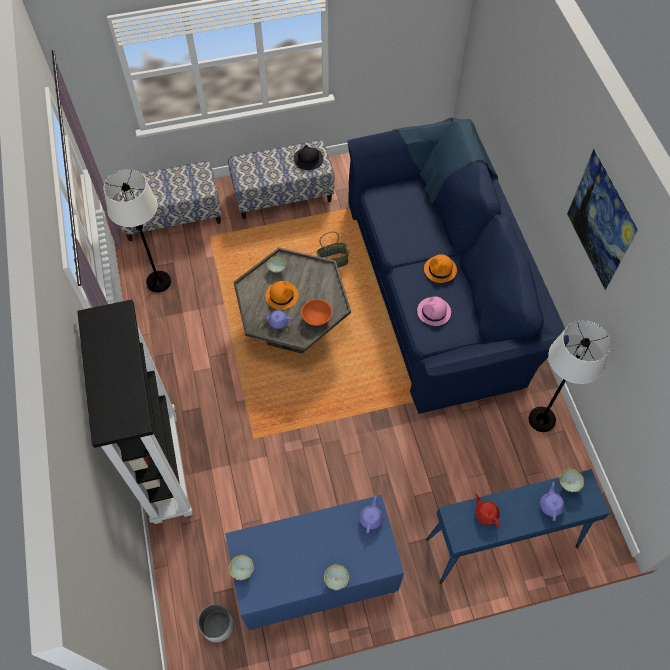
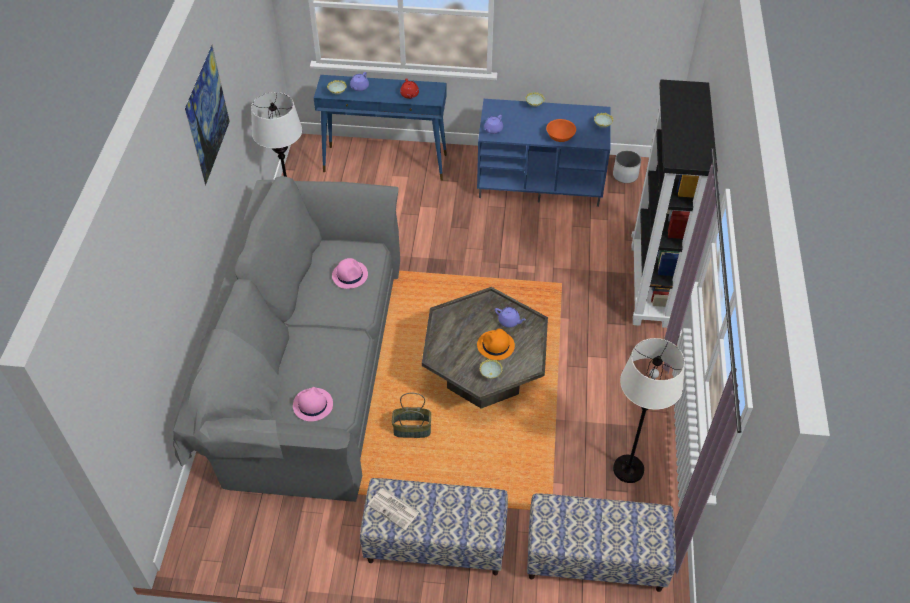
camera: 160 degrees left, 10 degrees down
(308, 159) = (394, 509): black hat -> newspaper
(316, 317) = (467, 314): orange bowl -> orange bowl (560, 137)
(398, 197) = (312, 405): none -> pink hat
(439, 286) = (308, 365): blue sofa -> grey sofa
(440, 270) = (317, 311): orange hat -> none

